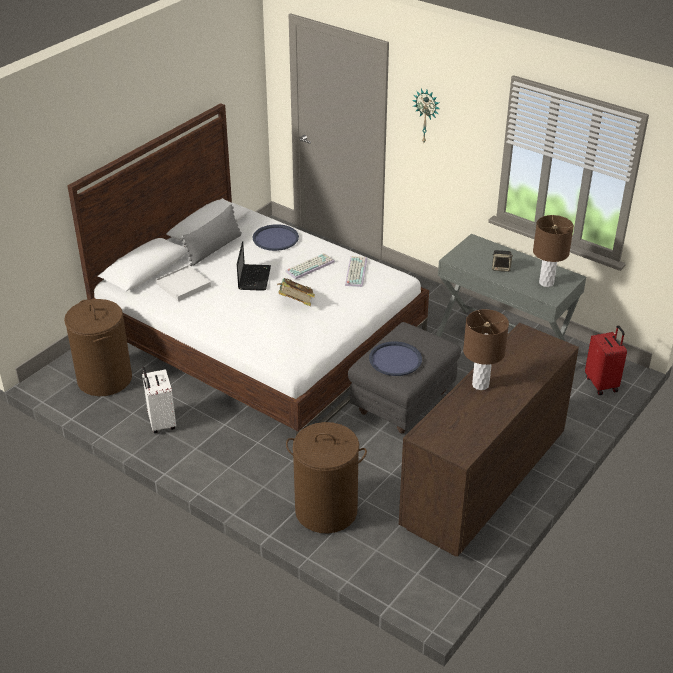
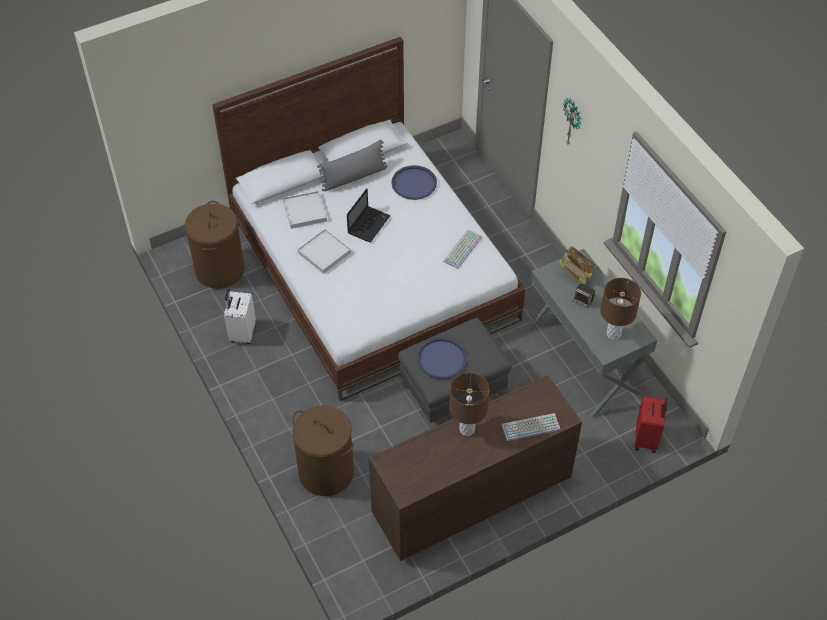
camera: 25 degrees right, 15 degrees up
(225, 310) = (324, 253): none -> white tray
(296, 303) = (388, 267): book -> book (575, 273)
(310, 266) = (425, 227): keyboard -> keyboard (531, 426)

